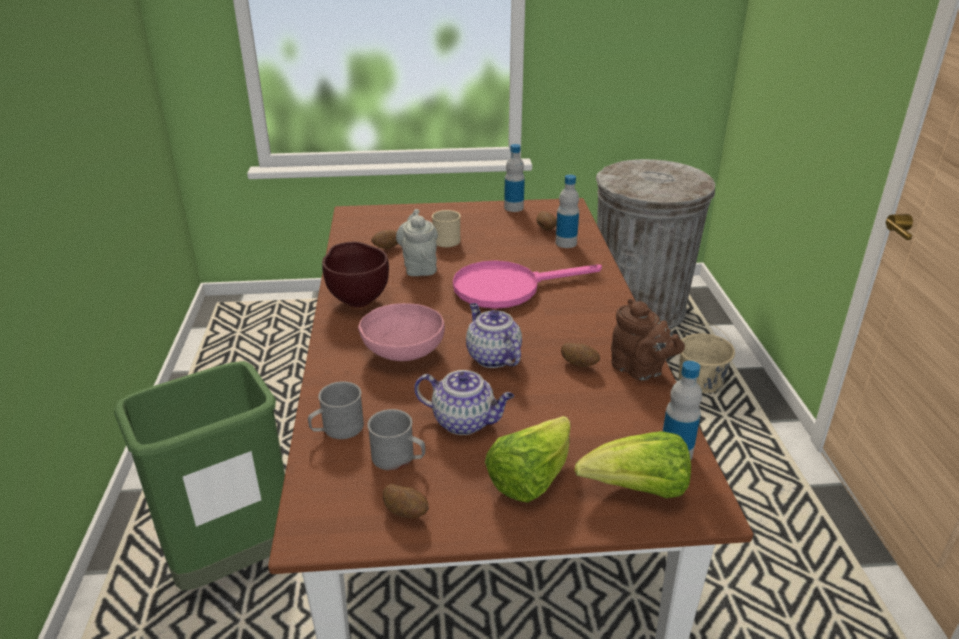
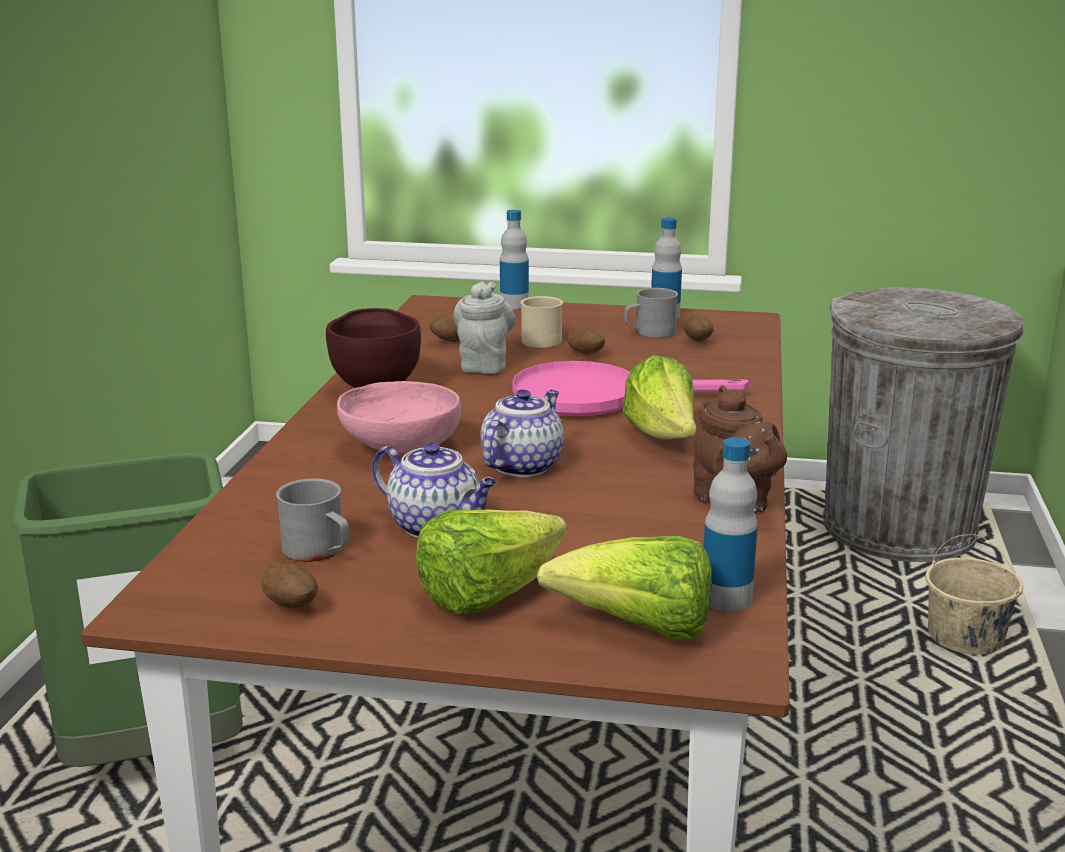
camera: 15 degrees right, 10 degrees down
(337, 429) = (258, 512): grey mug -> grey mug (649, 333)
(492, 357) = (522, 465): teapot -> teapot turned 45 degrees clockwise
(566, 243) = (717, 358): bottle -> bottle (514, 305)
(568, 319) = (663, 438): none -> lettuce
(579, 365) = (645, 488): potato -> potato (585, 354)

